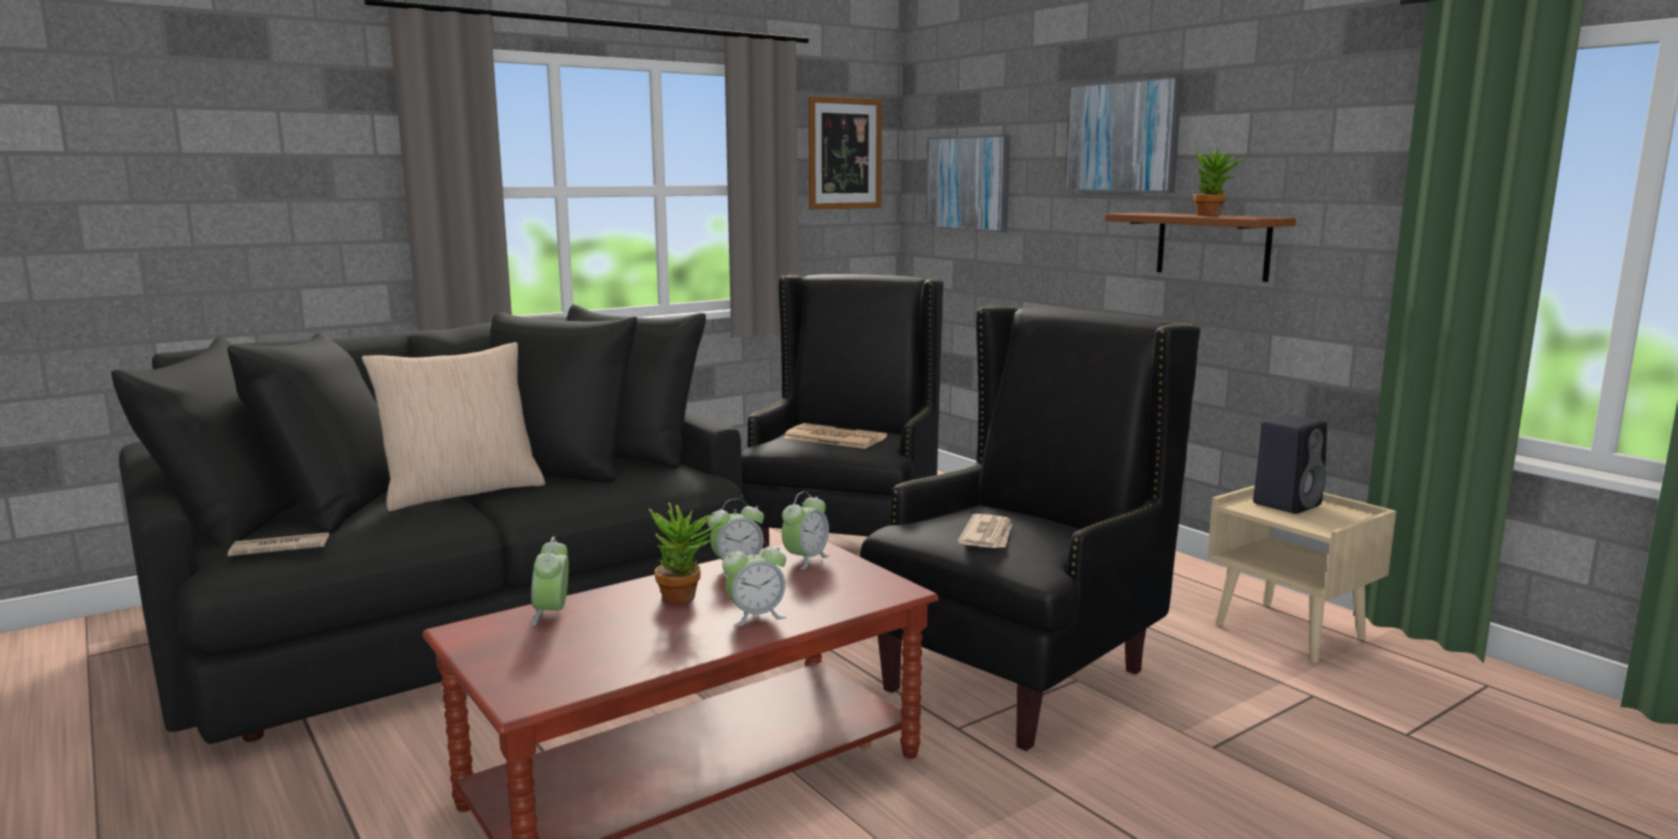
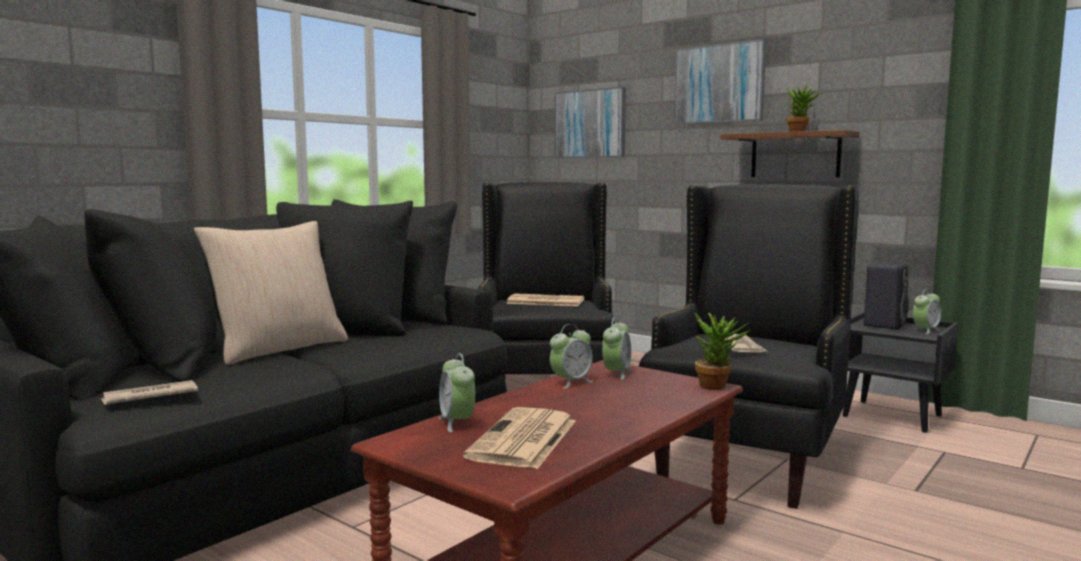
camera: 15 degrees left, 5 degrees down
(596, 645) = (523, 440): none -> newspaper
(685, 598) = (556, 403): potted plant -> potted plant (717, 386)
(756, 616) = (628, 410): alarm clock -> alarm clock (925, 330)
(844, 153) = (495, 102): picture -> none
(1291, 632) = (893, 416): beige nightstand -> black nightstand

